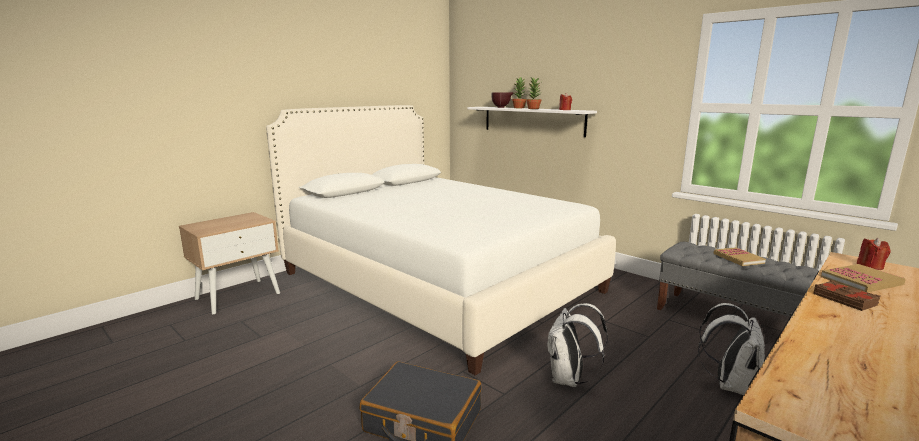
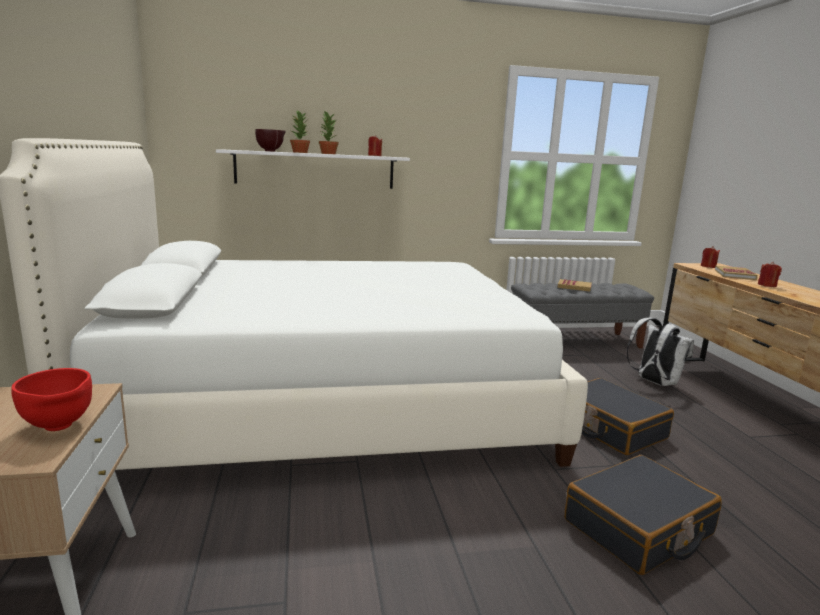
camera: 55 degrees left, 0 degrees up
(228, 227) = (59, 427): none -> red bowl
(569, 379) = (609, 428): white backpack -> black suitcase
(844, 299) = (767, 285): brown book -> red candle

